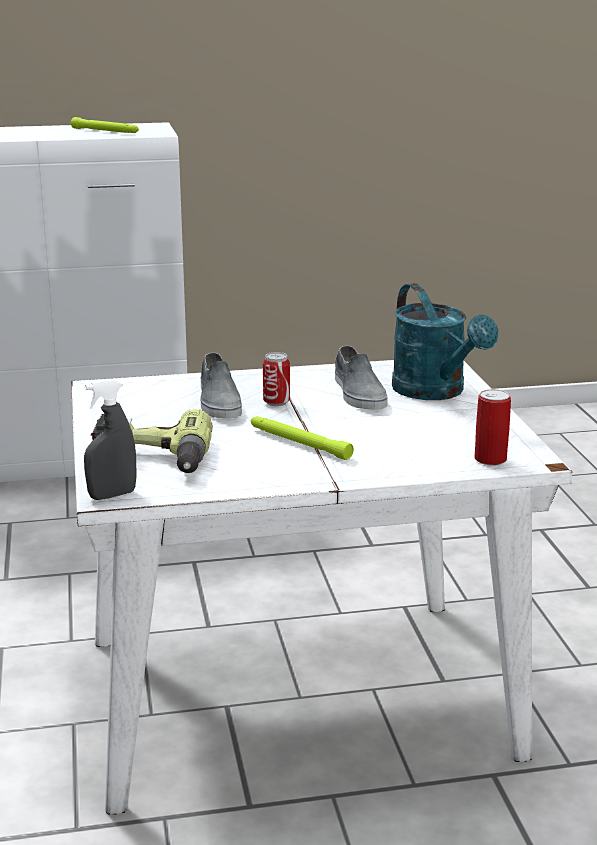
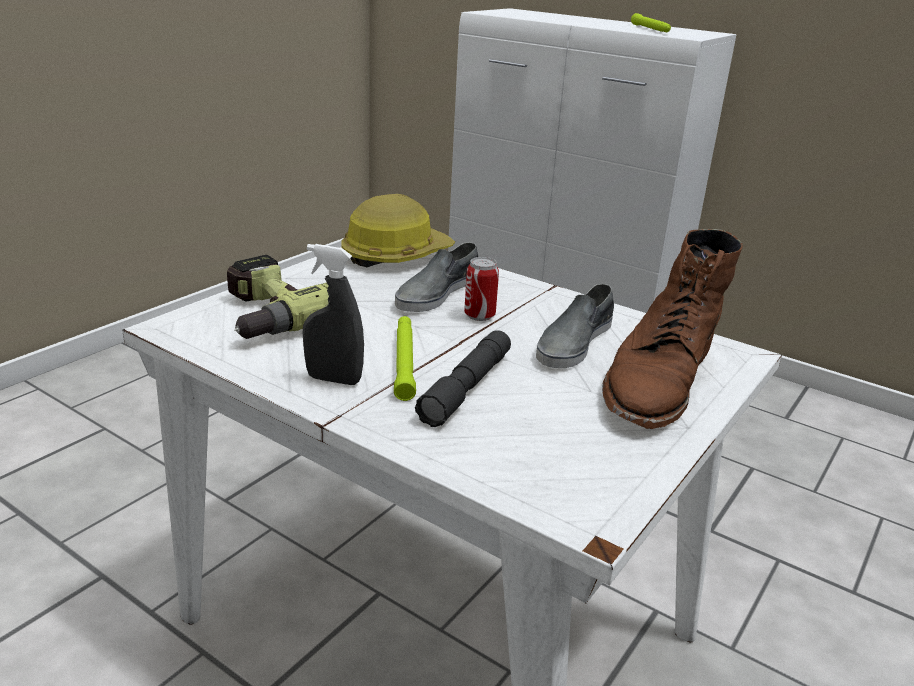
camera: 45 degrees right, 5 degrees up
(112, 495) = (172, 328): grey spray bottle -> grey spray bottle (334, 379)
(128, 391) = (395, 255): none -> hard hat
(361, 439) = (466, 387): none -> grey flashlight
(436, 392) = (659, 380): turquoise watering can -> brown boot
(490, 459) = (543, 487): can -> none

